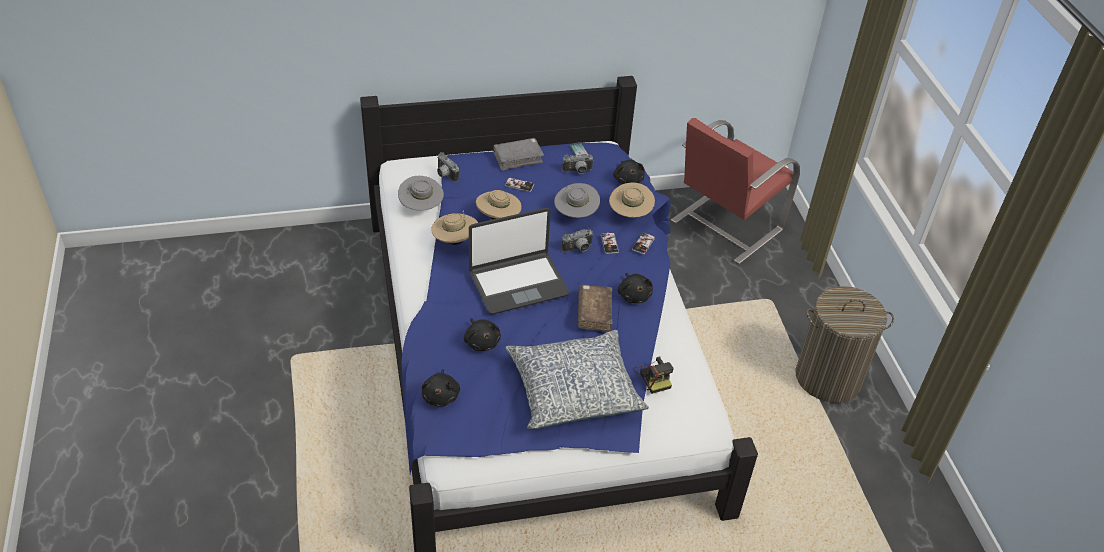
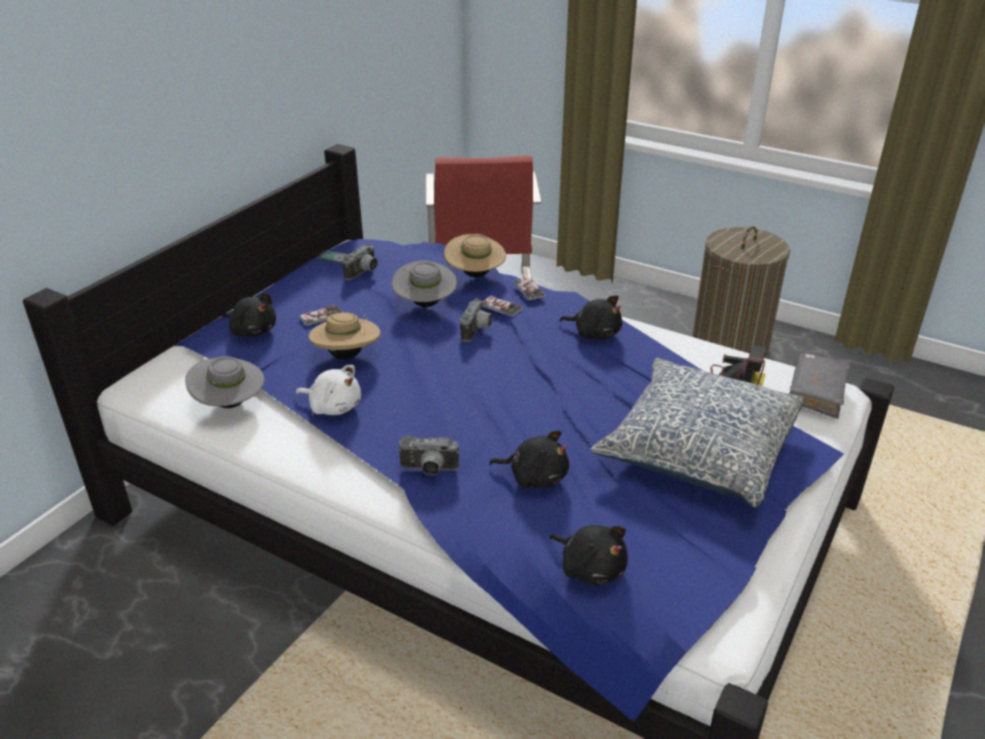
camera: 45 degrees left, 10 degrees down
(445, 175) = (215, 356): camera -> camera (428, 470)
(455, 241) = (333, 406): beige hat -> white plush toy
(518, 158) = (279, 296): grey book -> grey book (816, 393)
(518, 283) = (476, 395): laptop -> none
(594, 313) = (593, 369): brown book -> none
(628, 180) = (422, 254): black plush toy -> black plush toy (252, 331)

